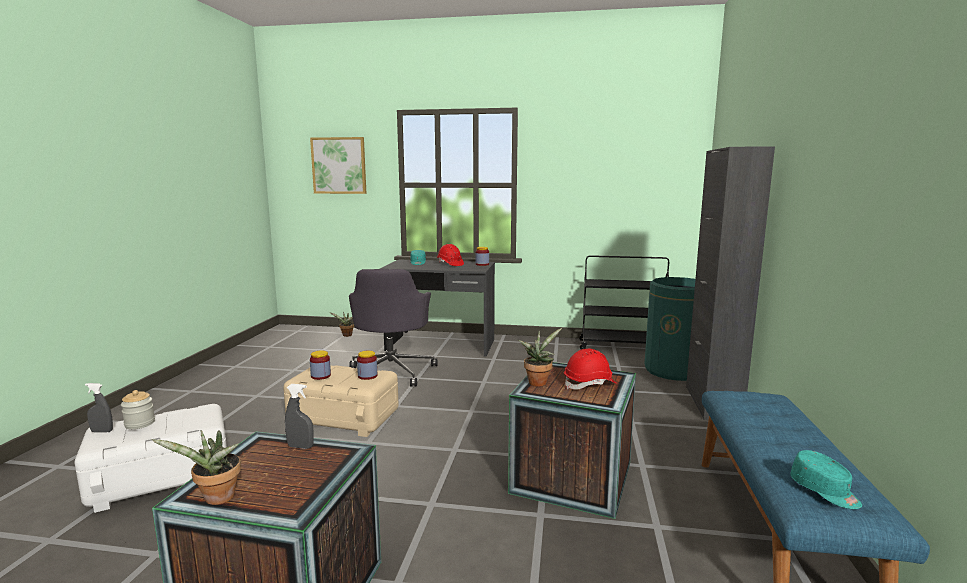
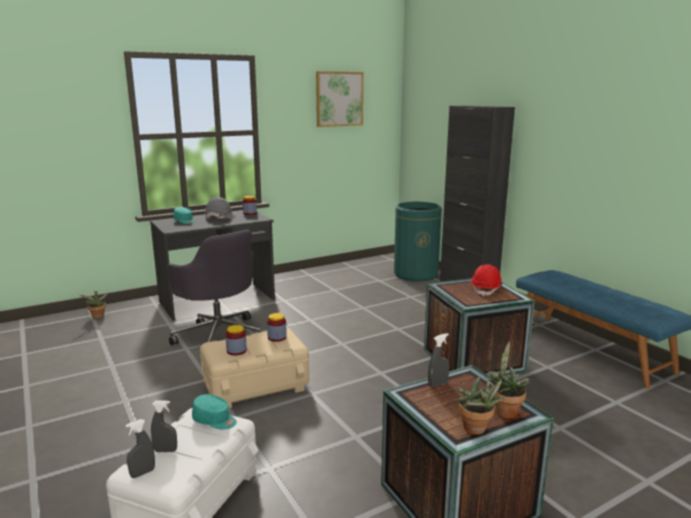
camera: 40 degrees left, 5 degrees up
(140, 423) = (165, 450): jar -> grey spray bottle
(339, 165) = (51, 117): picture -> picture (339, 99)
(450, 264) = (220, 217): red hard hat -> grey hard hat
(538, 382) = (459, 297): potted plant -> potted plant (504, 411)
(621, 346) = (357, 265): black cart -> none
(825, 491) = (648, 309): turquoise cap -> turquoise cap (215, 420)

